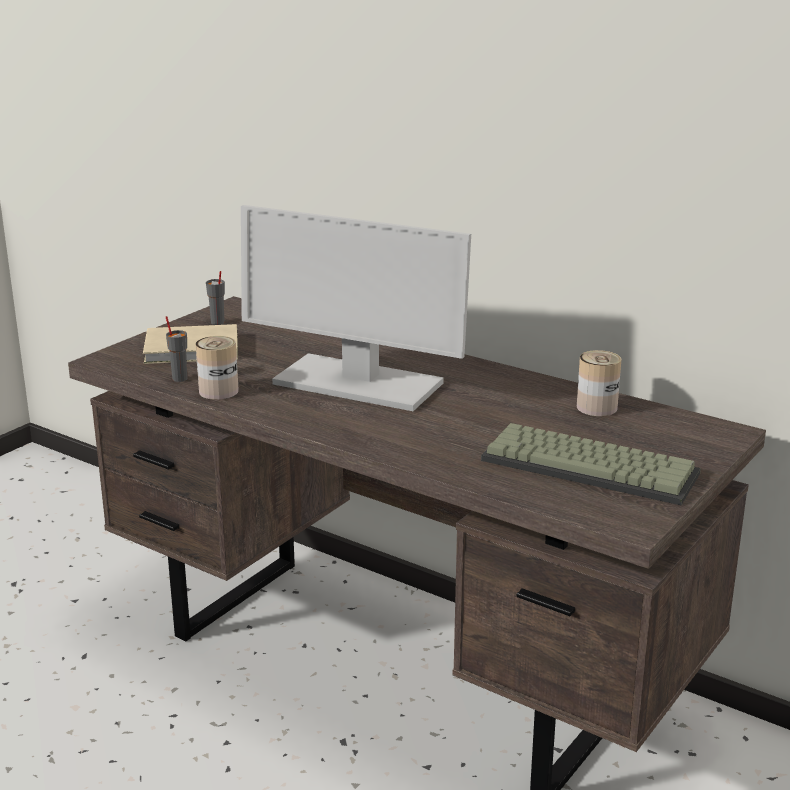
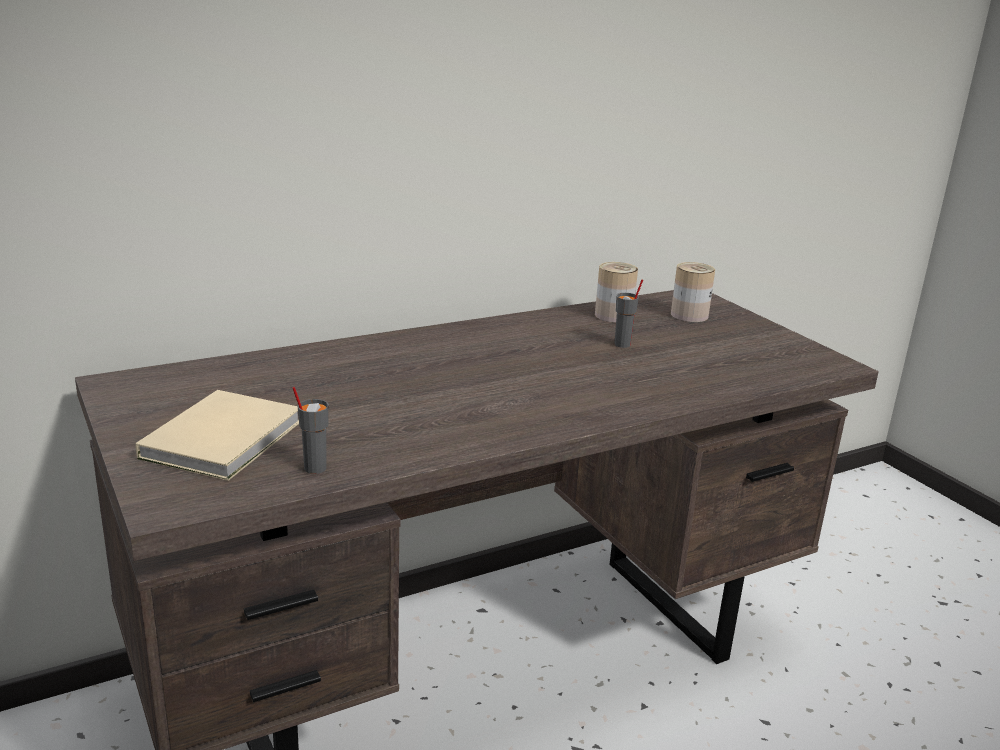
camera: 65 degrees left, 0 degrees up
(217, 322) = (156, 405): grey cup -> grey cup (622, 344)
(218, 391) = (388, 454): can -> can (689, 315)
(356, 384) = (455, 382): monitor -> none
(592, 466) = (726, 347): keyboard -> none

